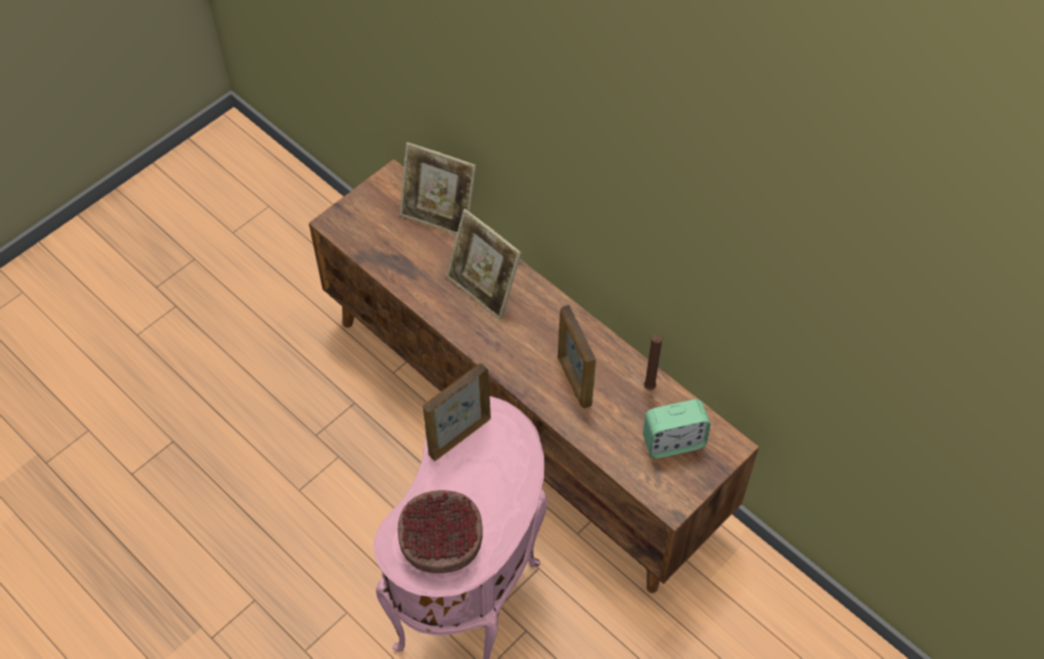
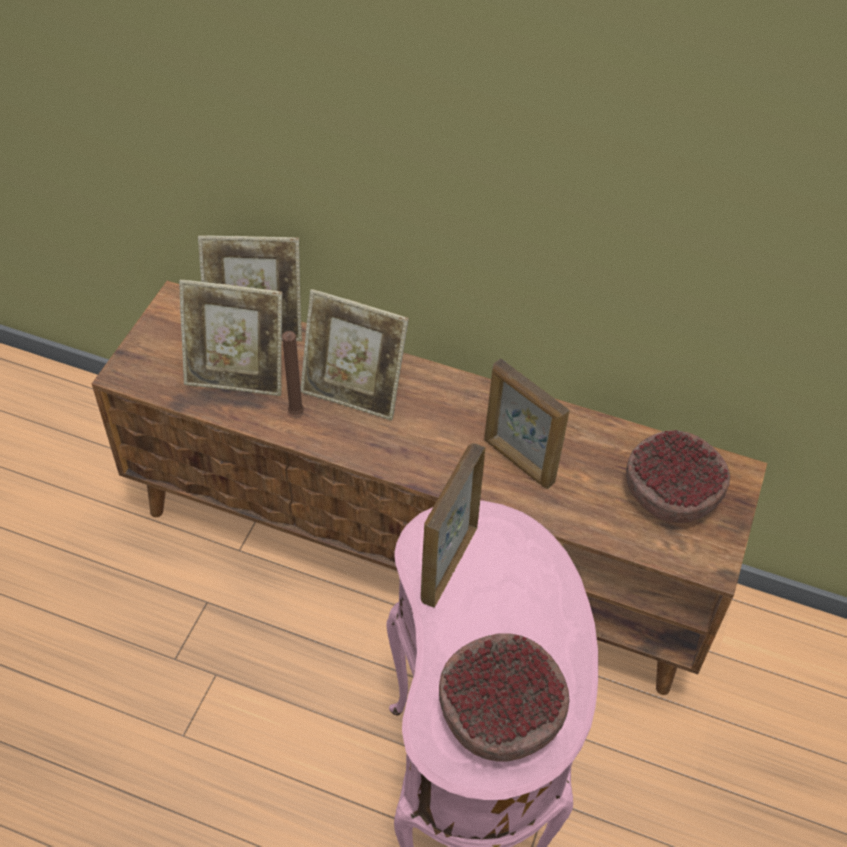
camera: 25 degrees left, 5 degrees down
(408, 250) = (237, 376): none -> picture frame
(648, 389) = (608, 441): brown candle -> brown candle (295, 415)
(673, 442) = (671, 491): alarm clock -> bowl

